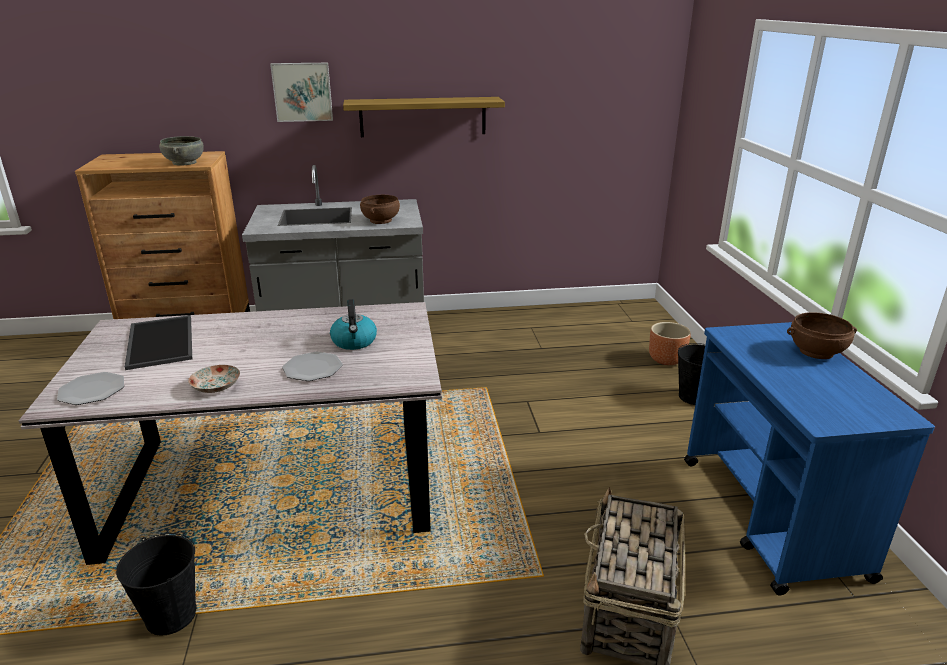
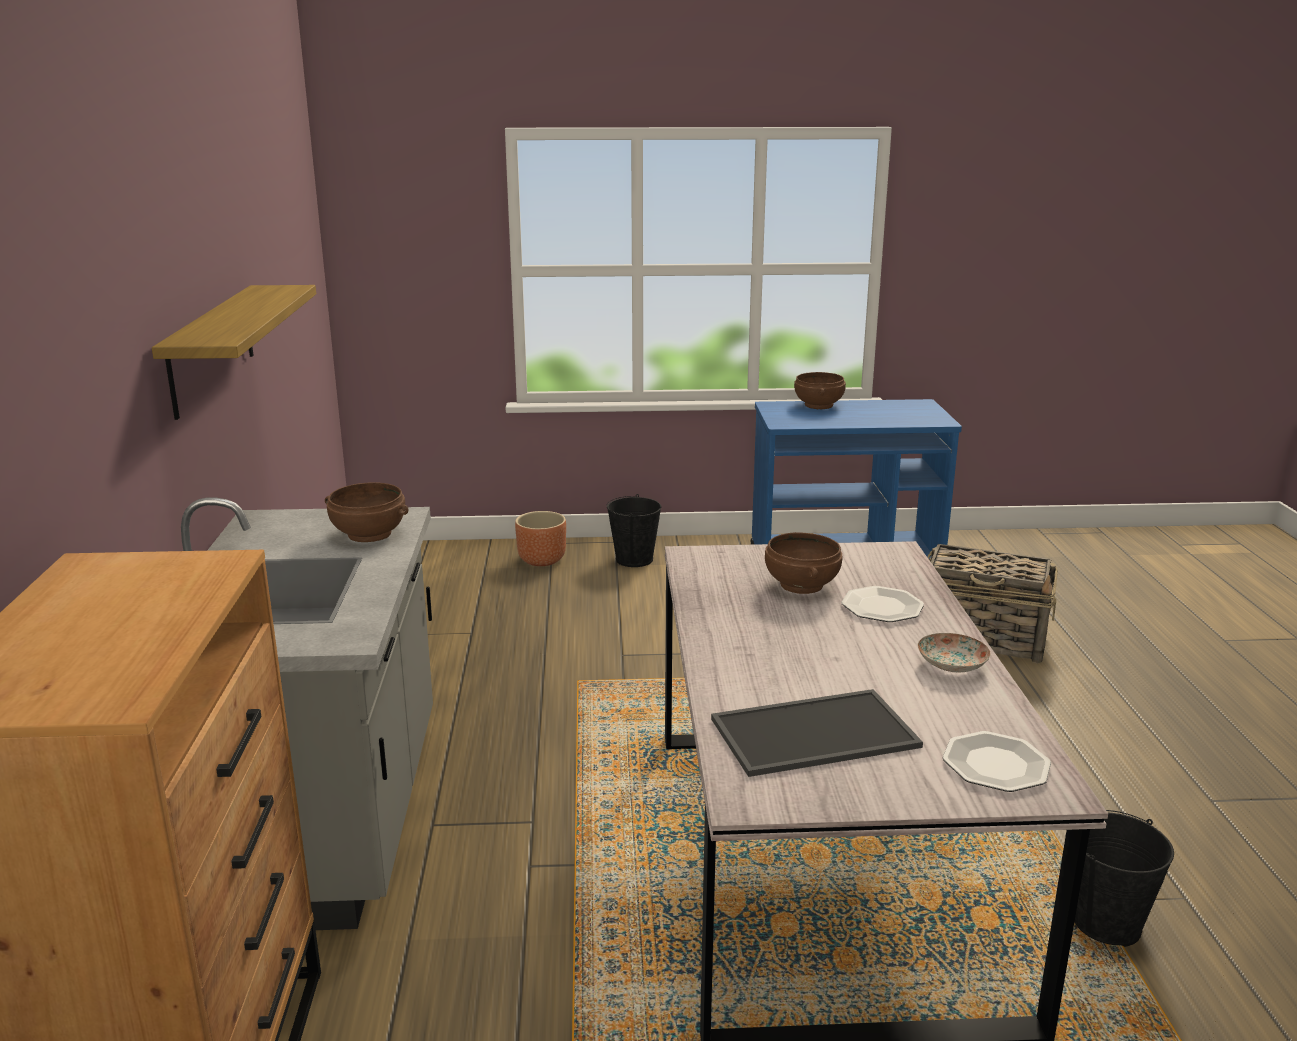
camera: 85 degrees left, 5 degrees down
(184, 163) = (191, 580): grey bowl -> none
(302, 92) = (113, 349): picture -> none
(354, 342) = (800, 585): kettle -> brown bowl

